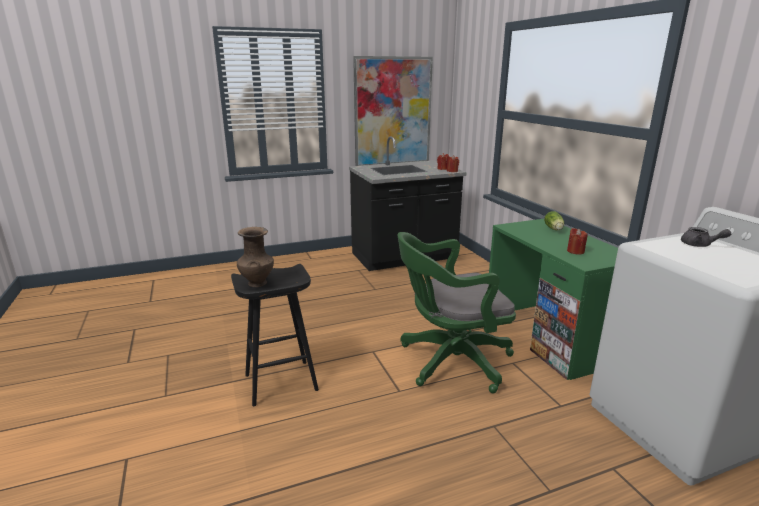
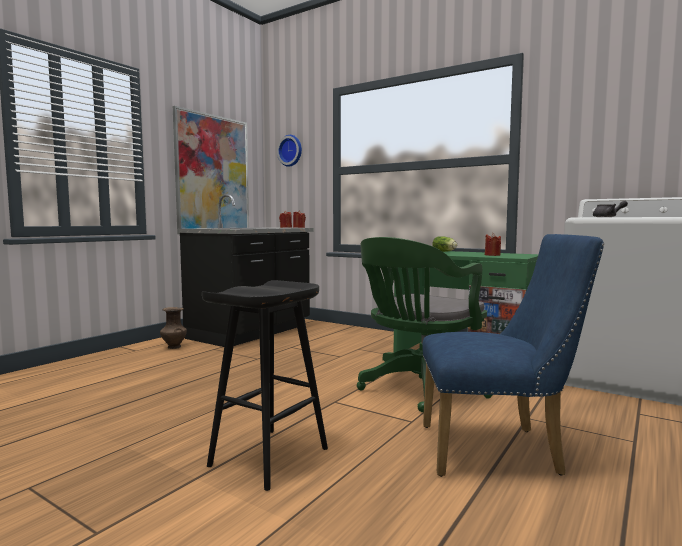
camera: 35 degrees left, 15 degrees down
(257, 283) = (256, 292): brown vase -> brown vase (173, 347)
(421, 444) = (499, 451): none -> blue chair
(470, 85) = (291, 151): none -> wall clock

